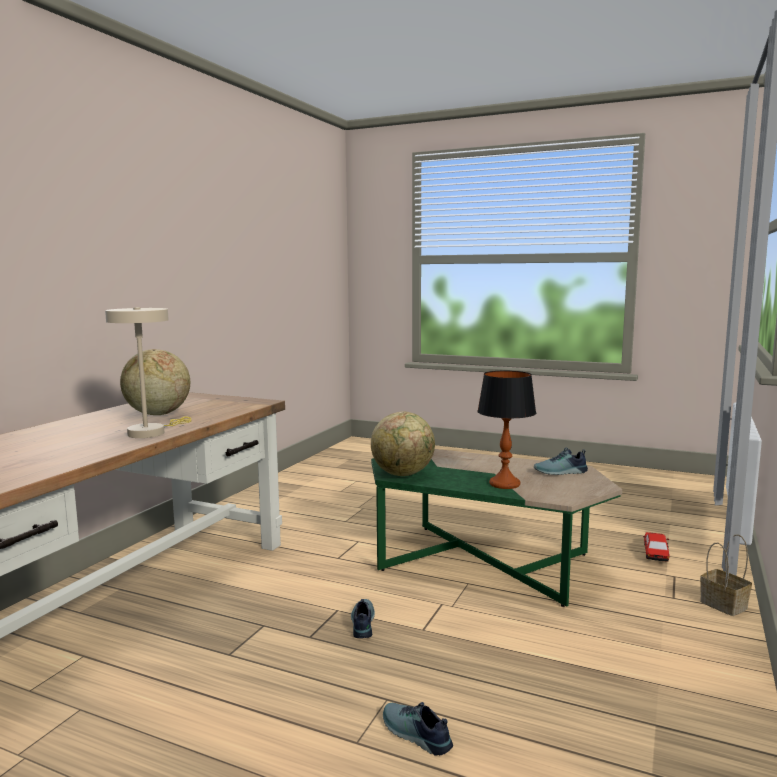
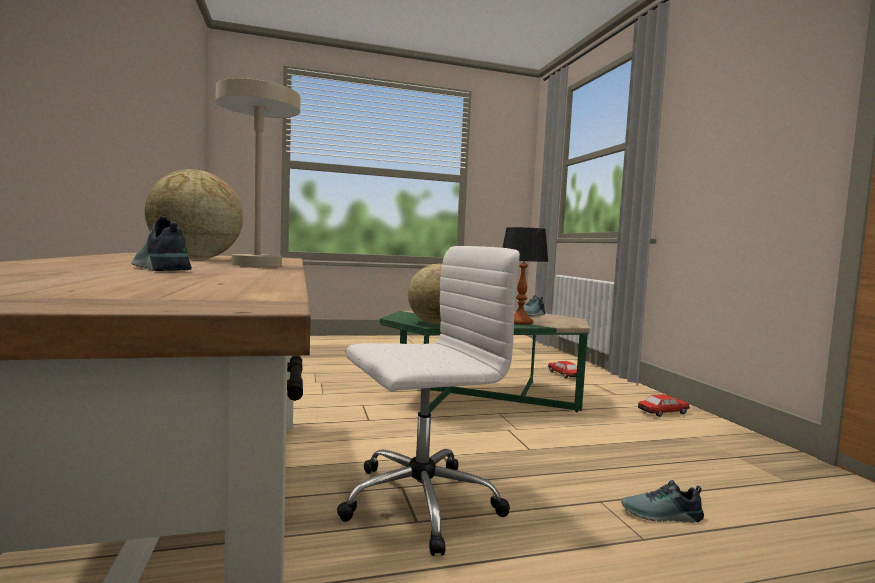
camera: 40 degrees left, 5 degrees down
(252, 641) = (417, 502): none -> white office chair
(361, 623) = (480, 458): shoe -> shoe (159, 268)
(686, 641) = (663, 412): none -> toy car
(721, 604) = (640, 392): basket -> none

